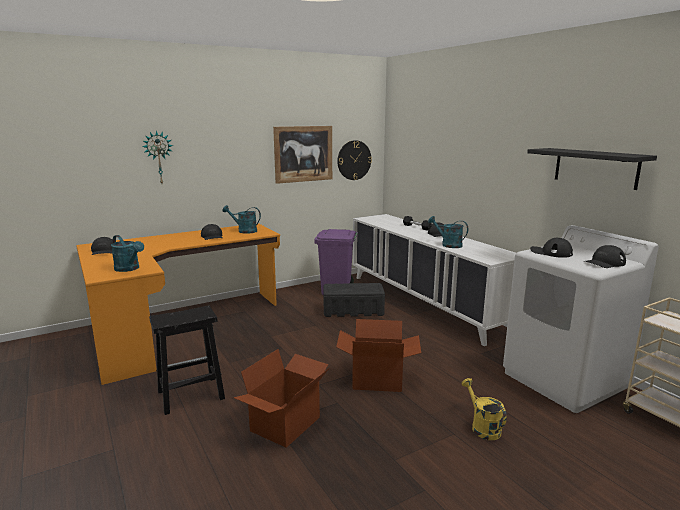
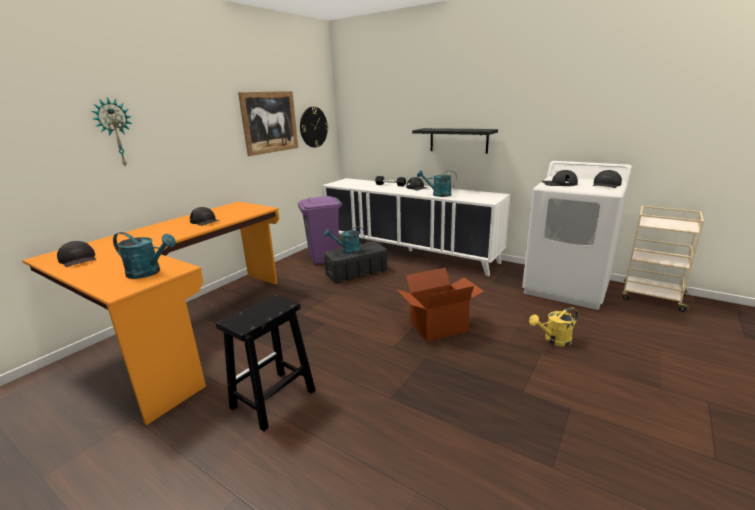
camera: 25 degrees left, 5 degrees up
(244, 231) = (234, 210): turquoise watering can -> turquoise watering can (347, 251)
(286, 424) = (402, 394): cardboard box -> none
(482, 427) = (554, 340): yellow watering can -> yellow watering can turned 60 degrees counterclockwise
(595, 168) = (570, 109): black shelf -> black shelf (458, 140)

